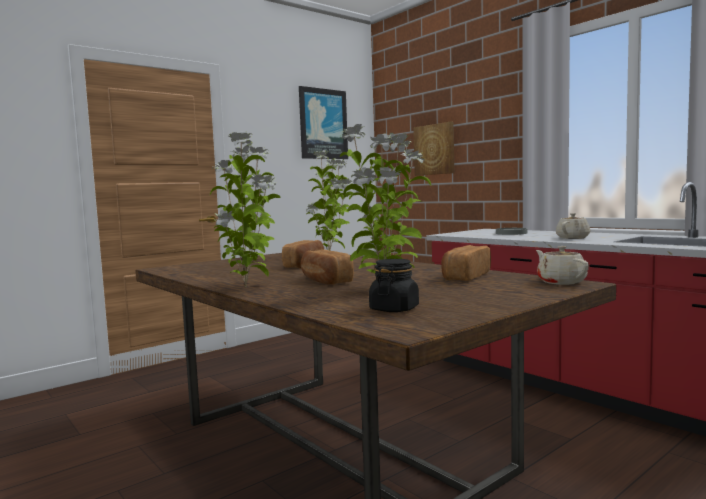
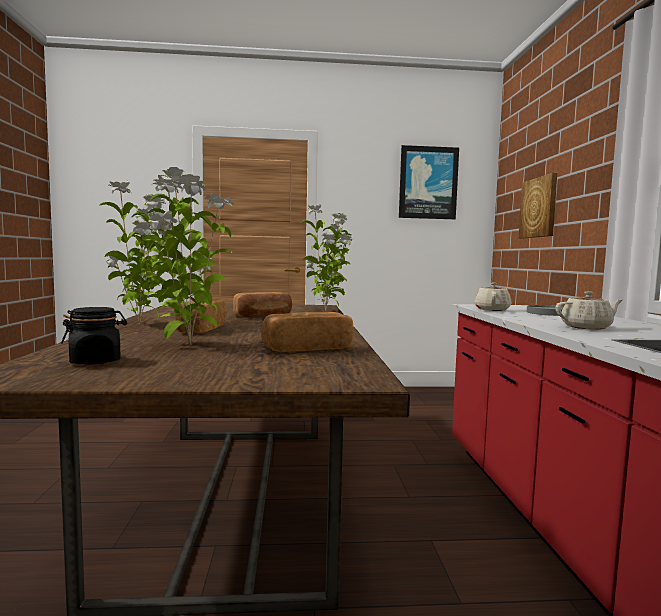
camera: 35 degrees right, 0 degrees up
(560, 282) = (355, 374): beige teapot -> beige teapot (492, 310)

